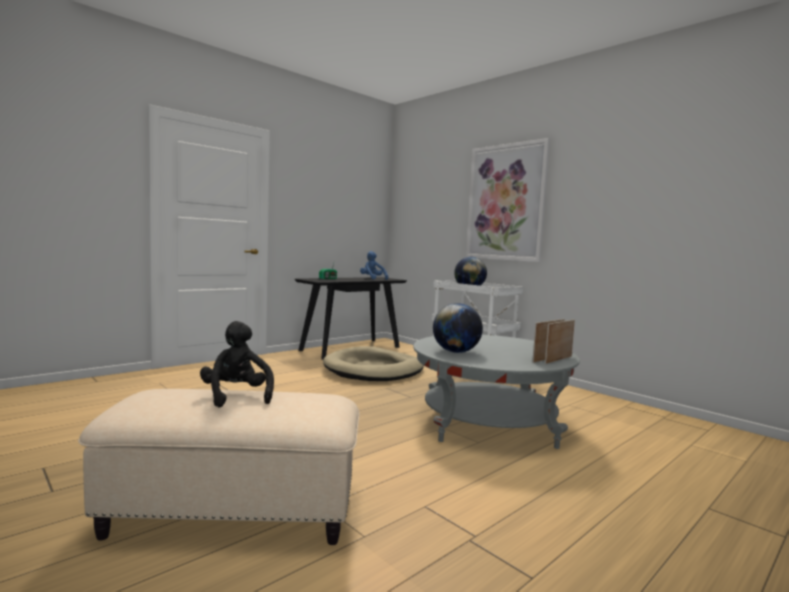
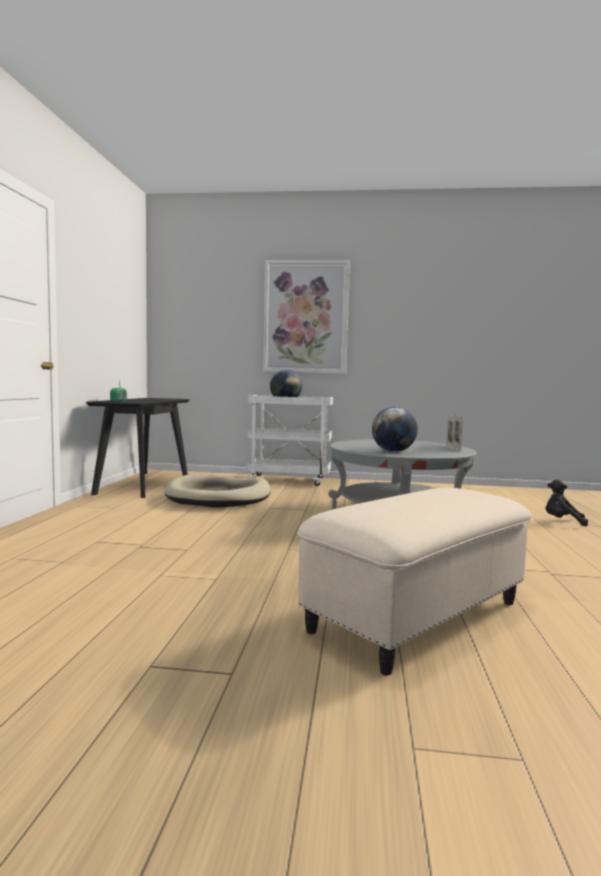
camera: 40 degrees left, 0 degrees up
(236, 396) = (418, 498): black plush toy -> black plush toy (562, 522)
(372, 279) = (158, 399): blue plush toy -> none

